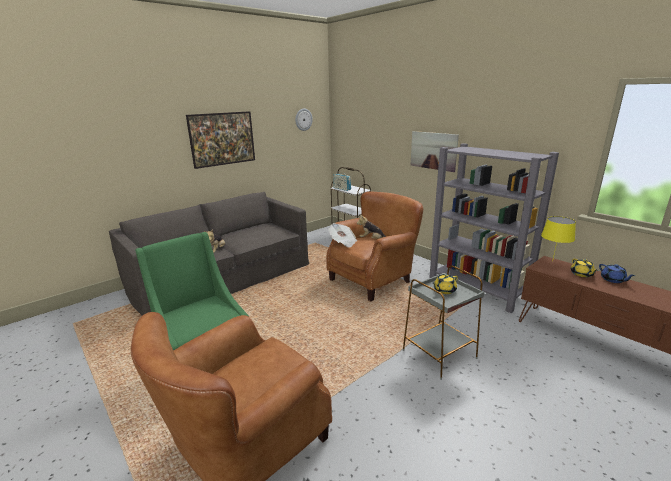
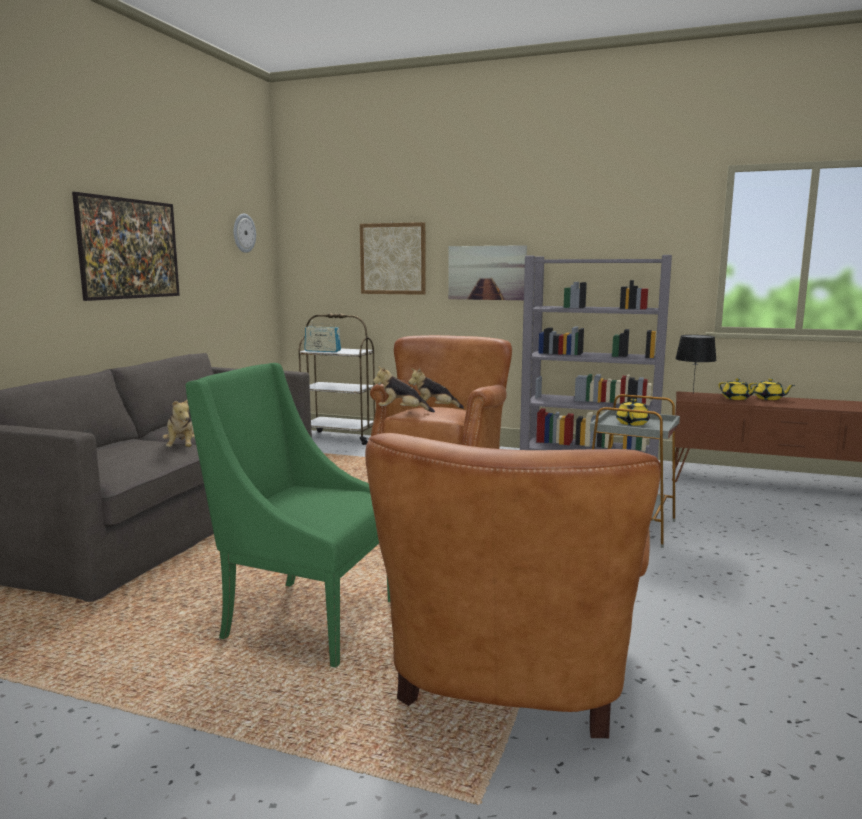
camera: 30 degrees left, 10 degrees down
(343, 242) = (402, 411): newspaper -> plush toy
(383, 135) = (392, 258): none -> picture
(553, 261) = (693, 394): yellow table lamp -> black table lamp
(613, 280) = (769, 398): blue teapot -> yellow teapot

